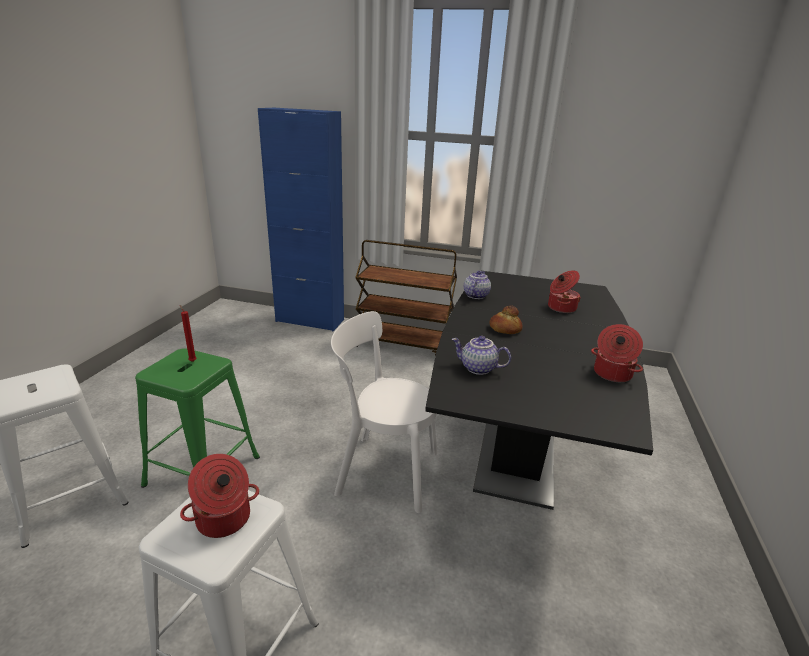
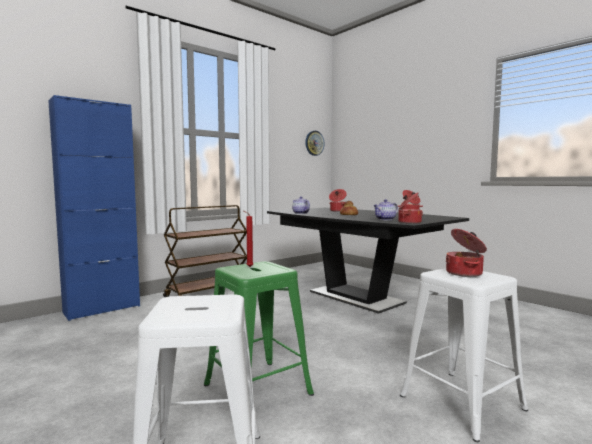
camera: 55 degrees left, 20 degrees down
(383, 470) = (336, 329): white chair -> none
(460, 395) = (409, 222): none -> cooking pot
(681, 153) = (314, 143): none -> wall clock

